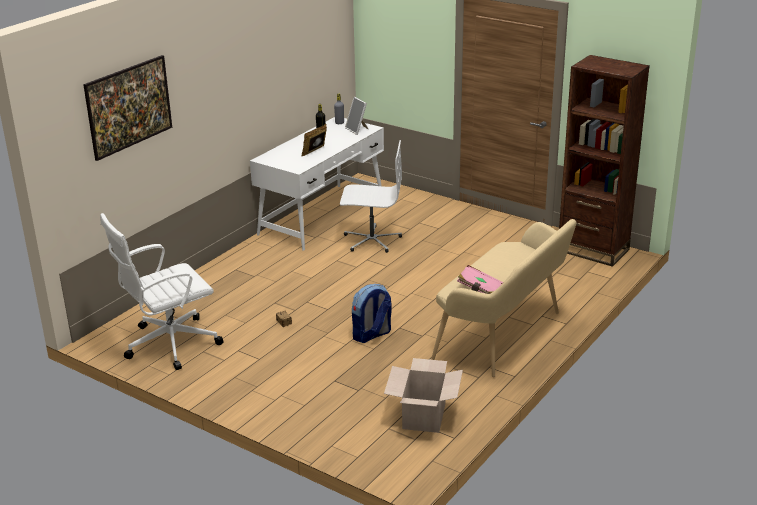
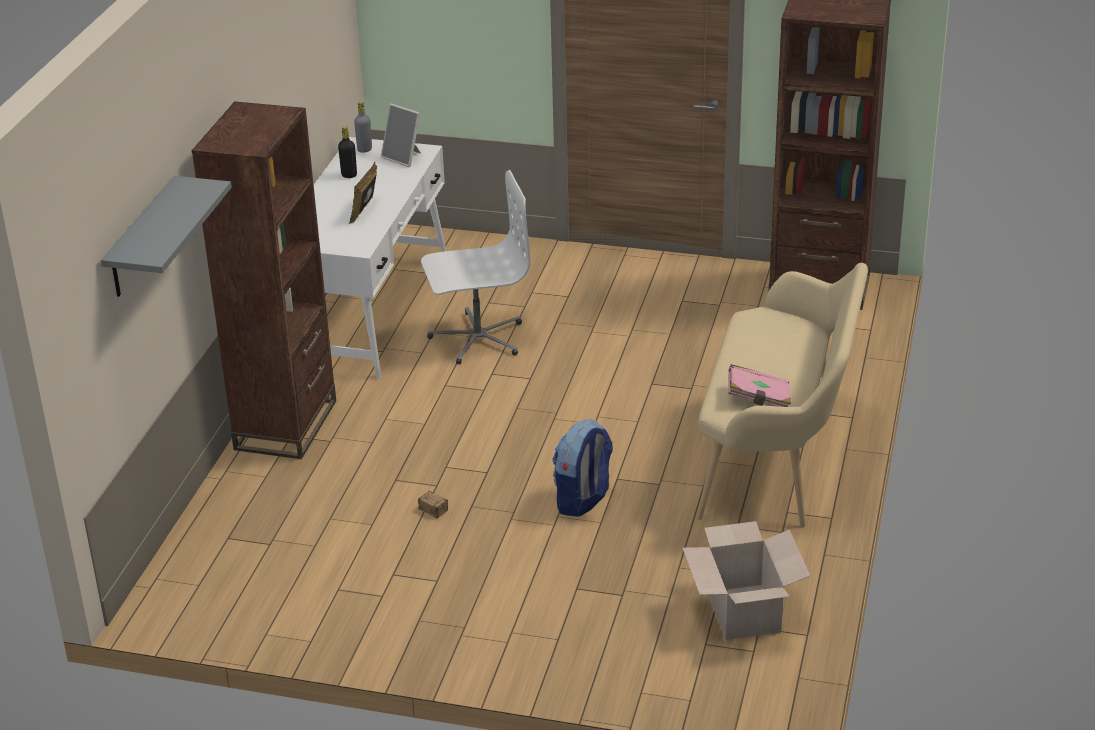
camera: 20 degrees left, 5 degrees up
(131, 125) = (142, 239): picture -> grey shelf
(169, 344) = (273, 590): white office chair -> none
(237, 264) = (286, 425): none -> brown bookcase

